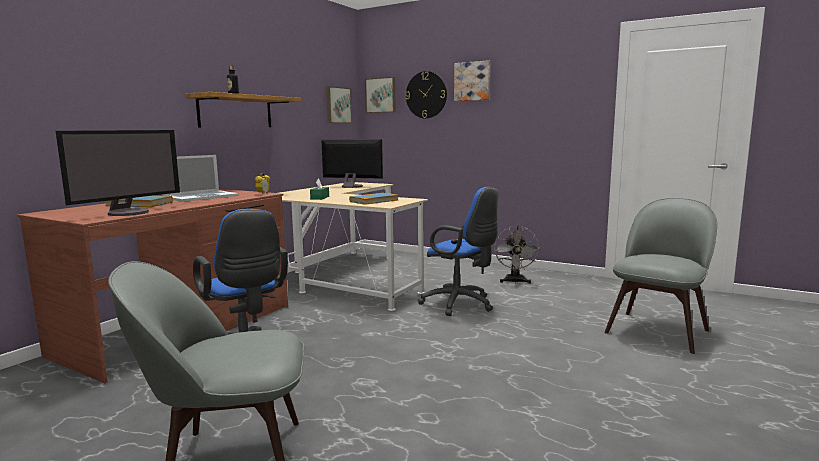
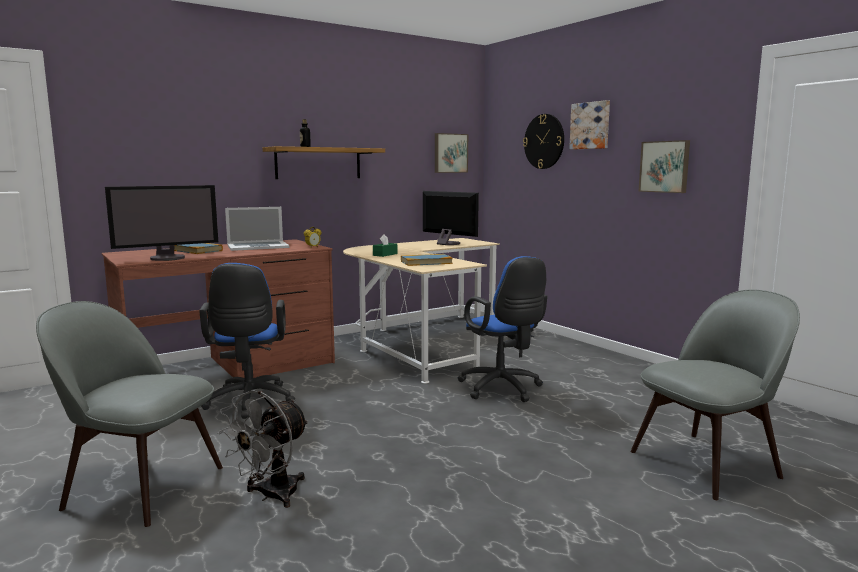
camera: 25 degrees right, 0 degrees up
(381, 95) = (502, 141): picture -> picture (665, 166)
(515, 282) = (600, 374): grey fan -> grey fan (271, 496)

